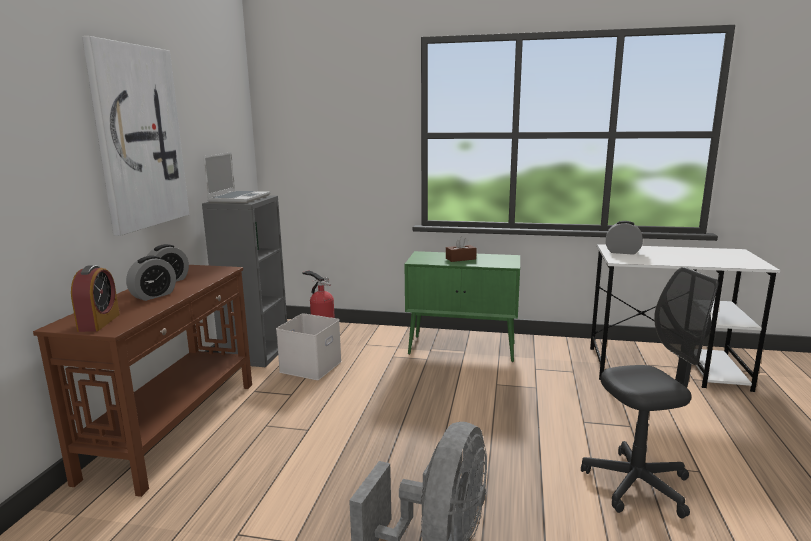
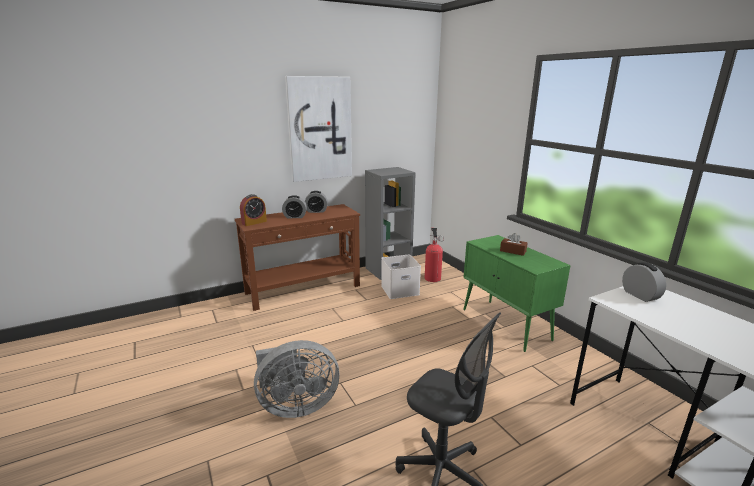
camera: 50 degrees right, 5 degrees up
(239, 198) = (389, 170): laptop -> none

